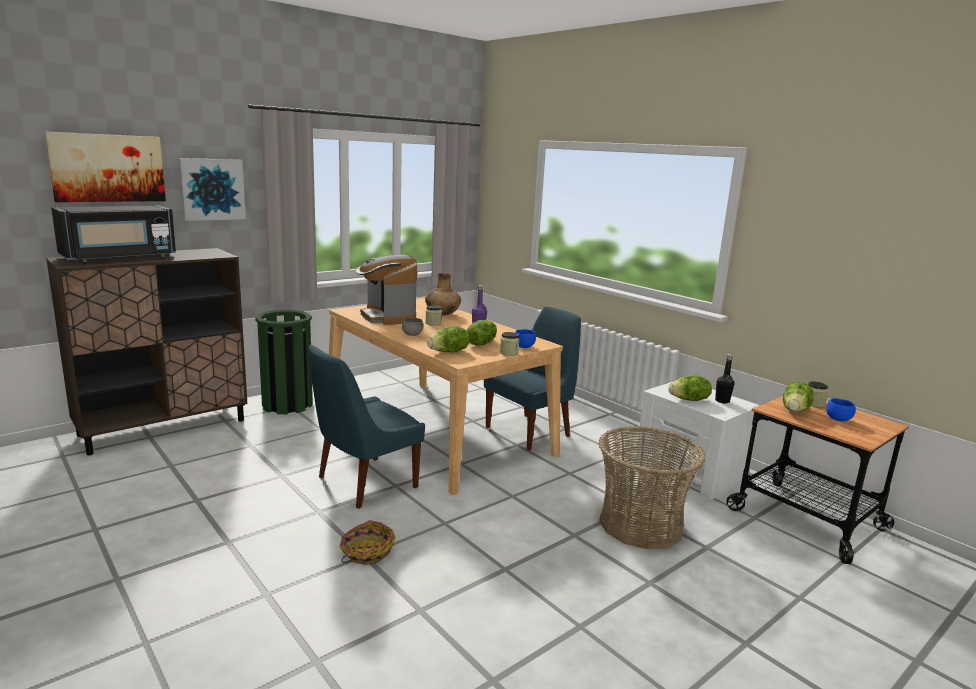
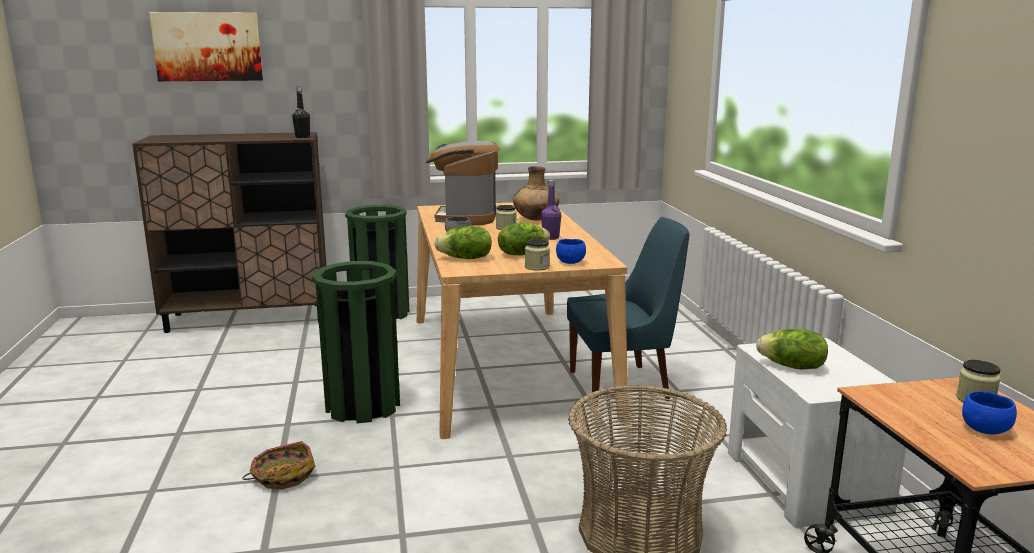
camera: 30 degrees right, 0 degrees up
(119, 257) = (205, 137): black microwave -> none
(212, 189) = (313, 68): picture -> none
(364, 483) = (362, 406): blue chair -> green trash can
(722, 401) = (849, 376): black bottle -> black bottle (302, 137)
(795, 410) = (917, 403): lettuce -> none

